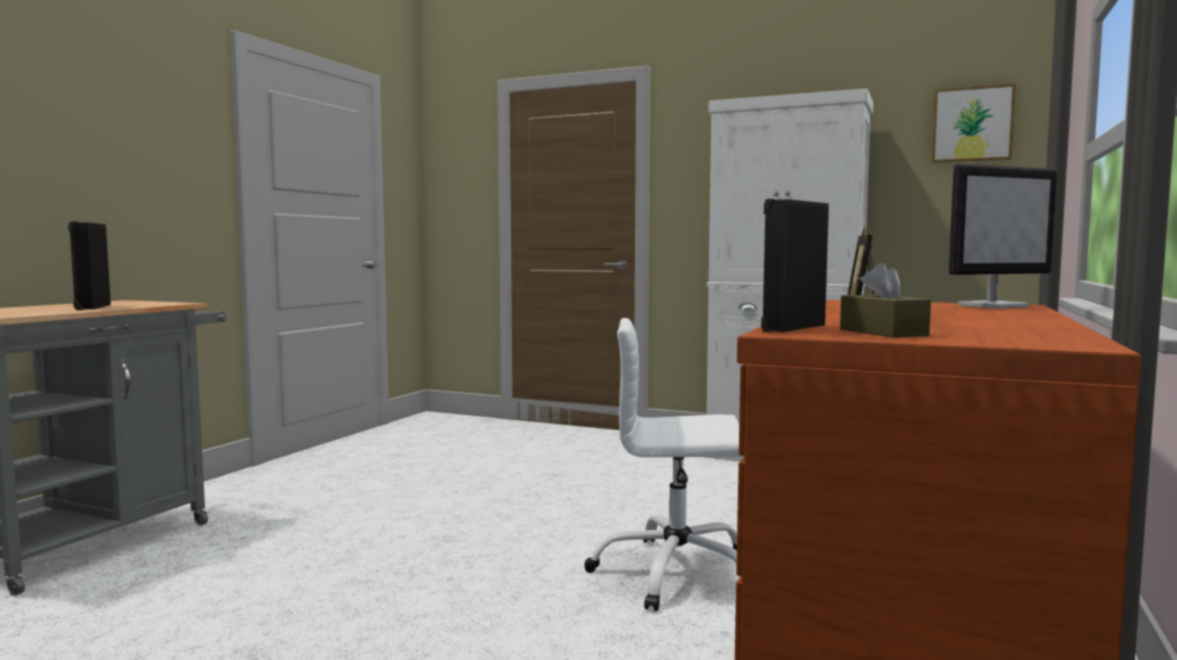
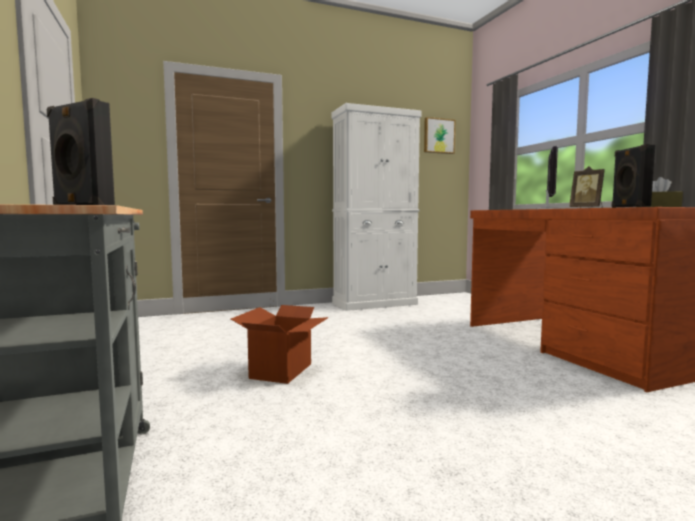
camera: 45 degrees left, 0 degrees up
(413, 510) = (282, 371): none -> cardboard box
(676, 573) = (480, 355): white office chair -> none

